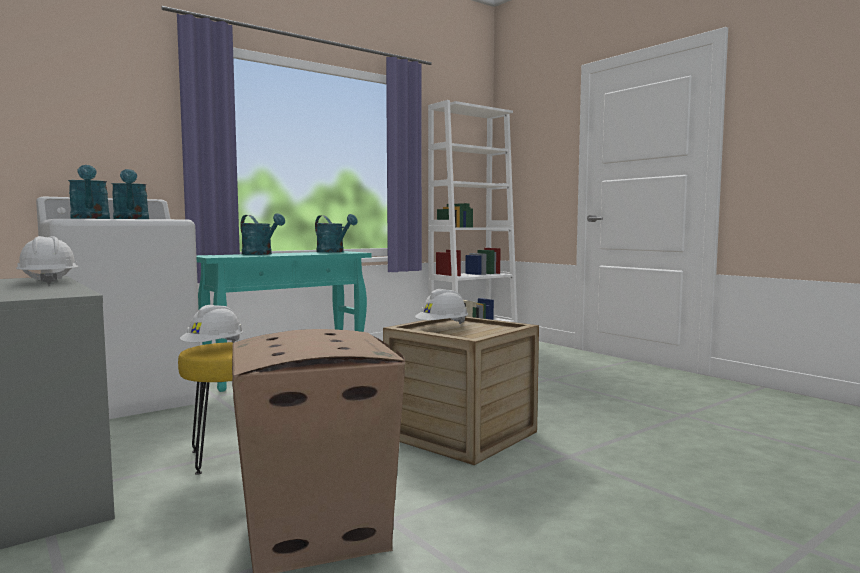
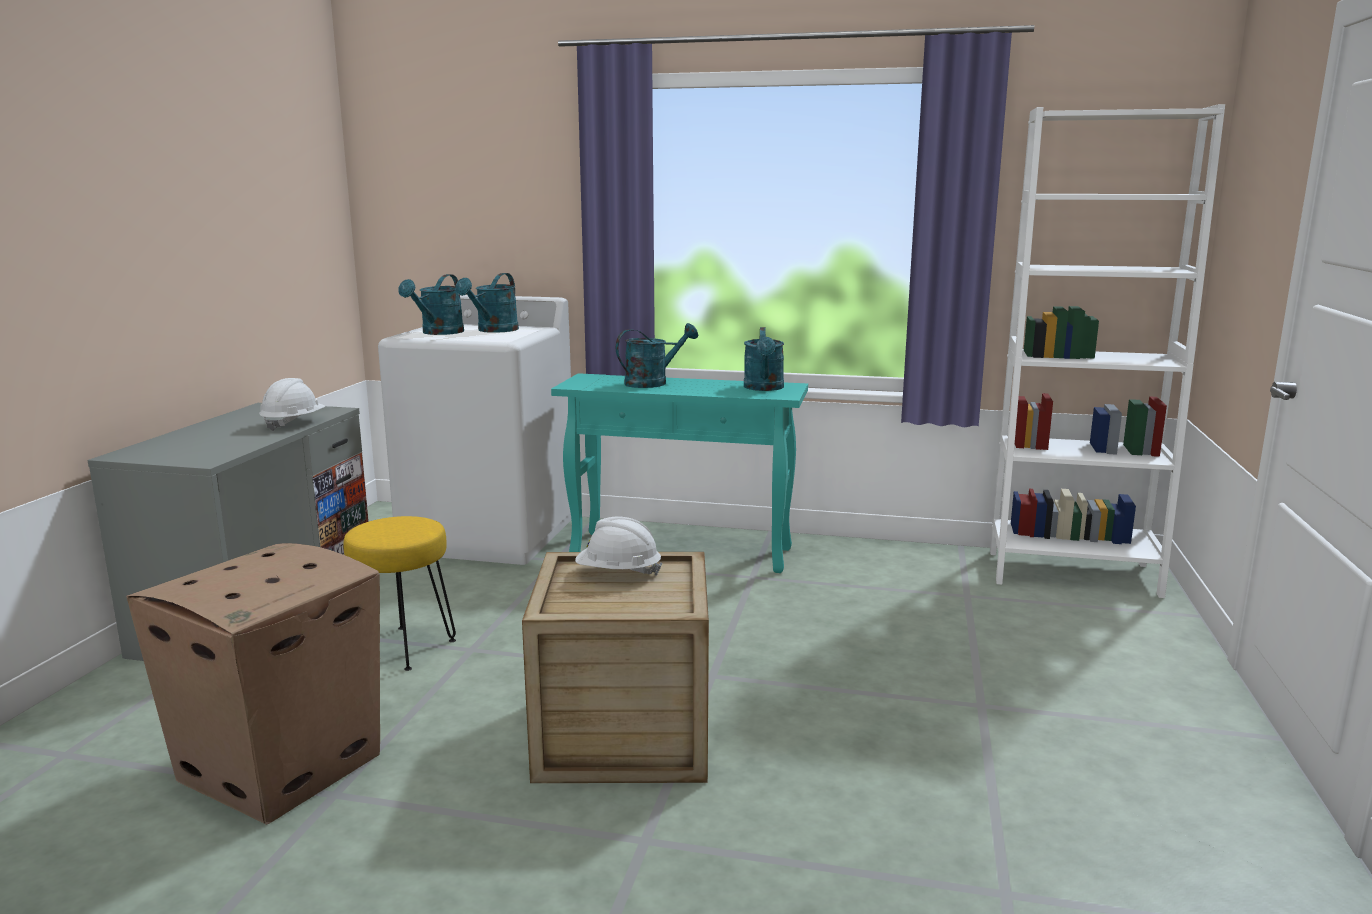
camera: 50 degrees right, 10 degrees up
(213, 348) = (386, 526): white hard hat -> none
(260, 254) = (653, 382): turquoise watering can -> turquoise watering can turned 120 degrees counterclockwise

